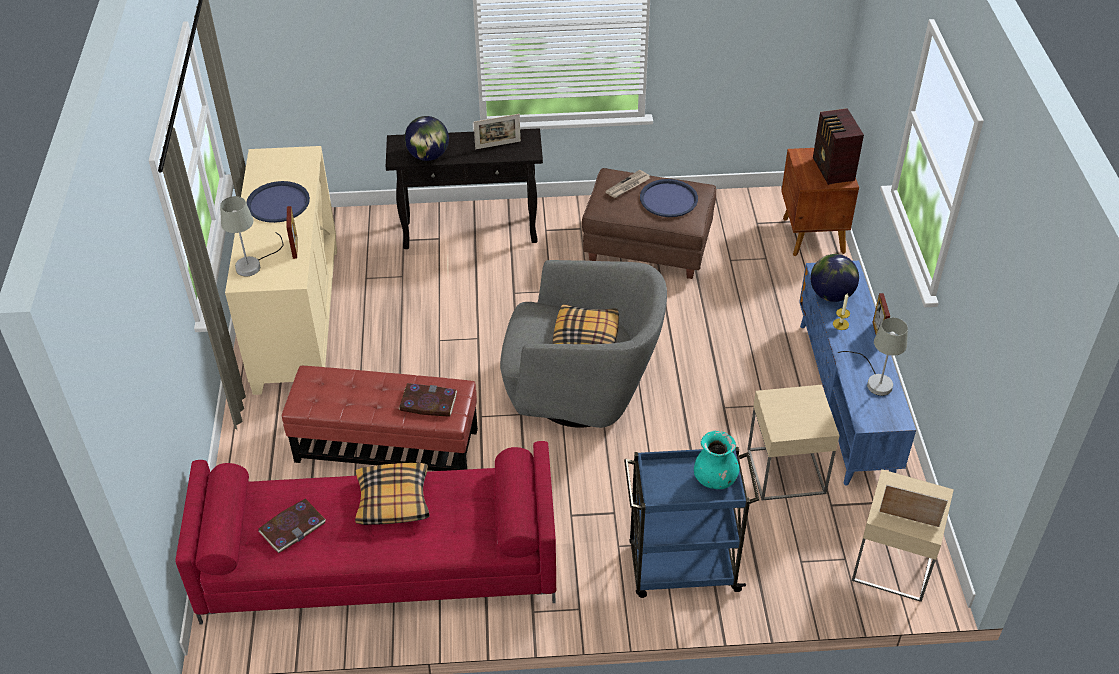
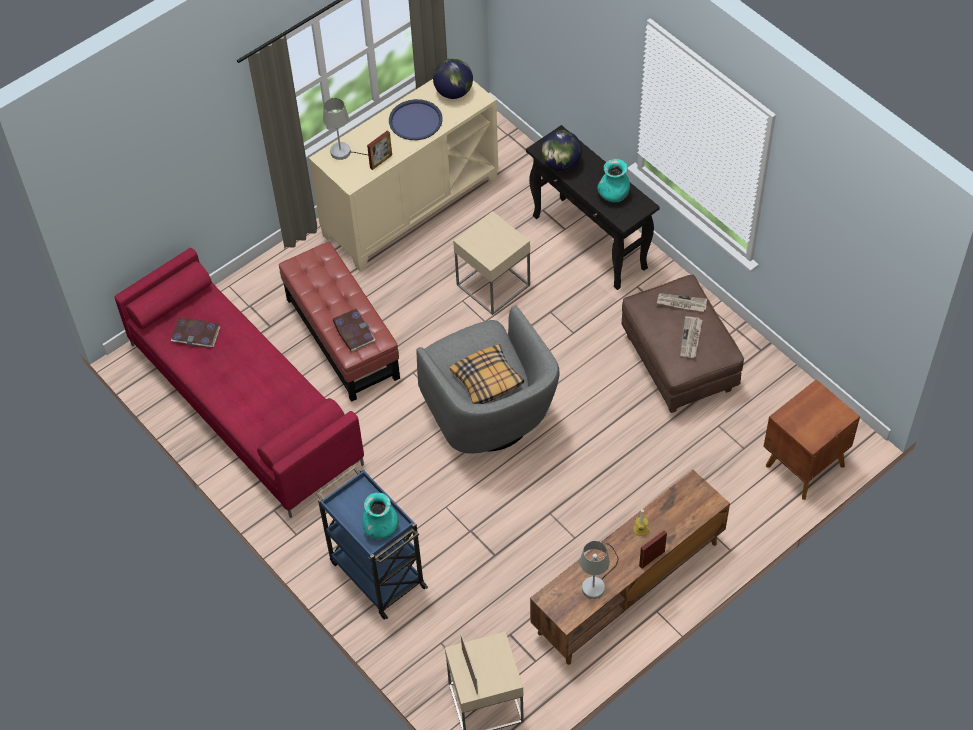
camera: 55 degrees right, 10 degrees up
(393, 501) = (257, 370): pillow -> none
(498, 145) = (614, 195): picture frame -> turquoise vase
(668, 199) = (691, 338): blue tray -> newspaper
(786, 471) = (519, 588): beige side table -> beige side table (493, 285)
(831, 295) = (669, 505): globe -> globe (453, 92)
(832, 170) = (817, 425): radio -> none
(845, 400) = (628, 588): blue tv stand -> brown tv stand

